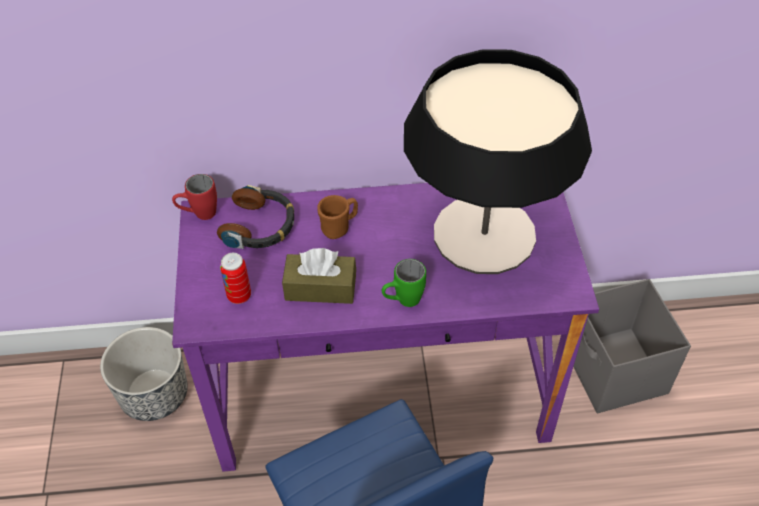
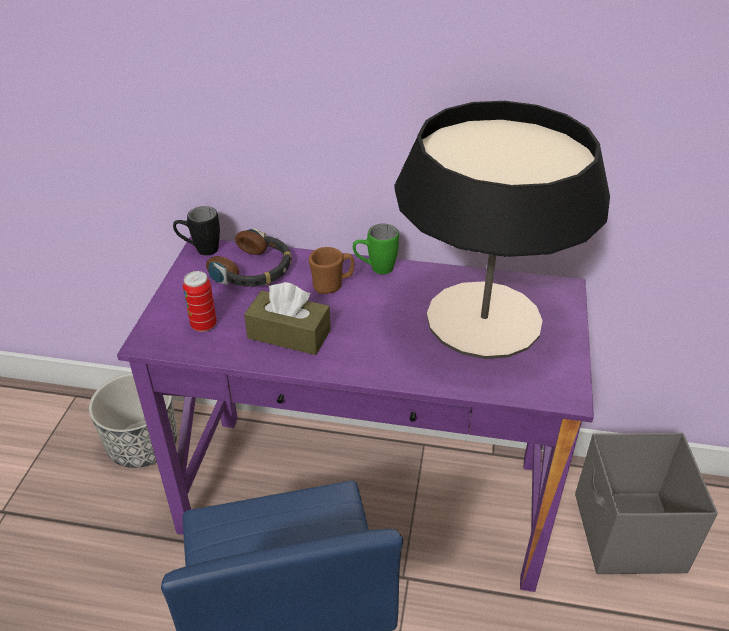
camera: 15 degrees right, 10 degrees down
(199, 214) = (200, 250): red mug -> black mug
(402, 301) = (370, 364): green mug -> green mug (375, 269)

